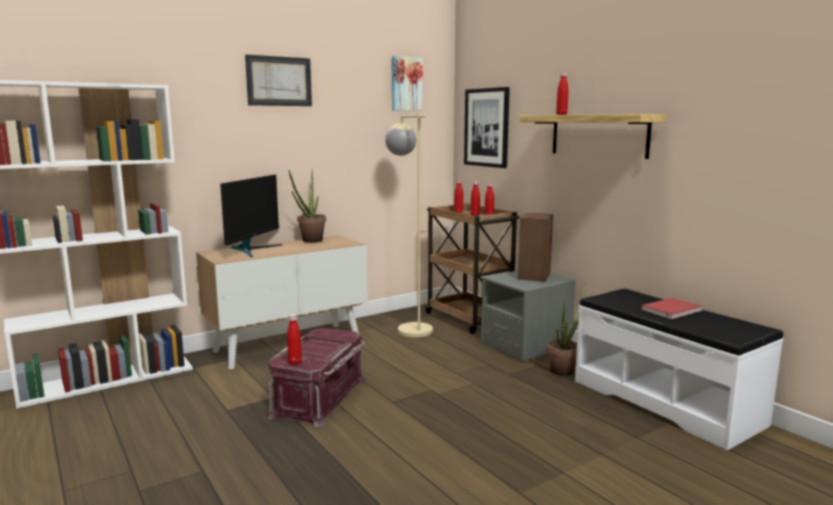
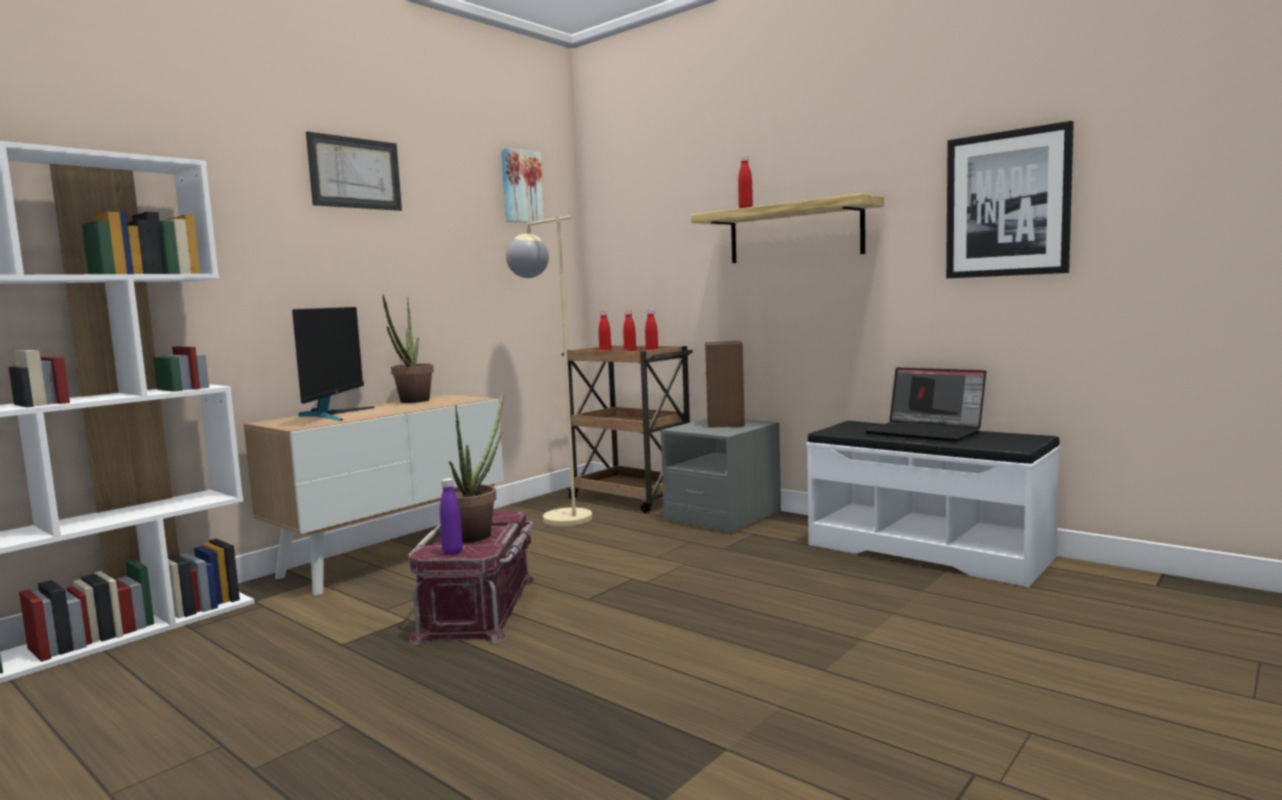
camera: 15 degrees left, 5 degrees down
(295, 363) = (452, 552): red bottle -> purple bottle
(487, 127) = (633, 242): picture -> picture (1007, 204)
(564, 369) = (787, 535): potted plant -> potted plant (477, 534)
(673, 311) = (926, 432): red book -> laptop

